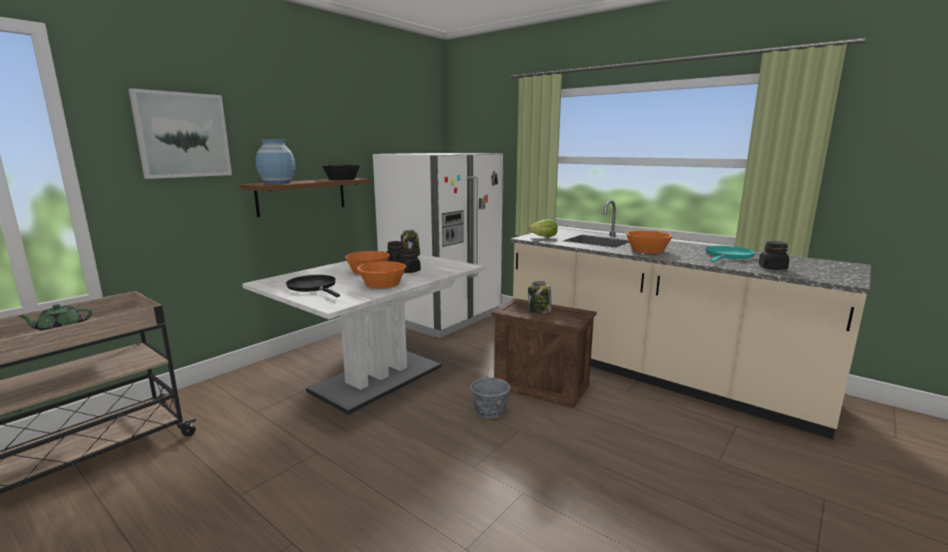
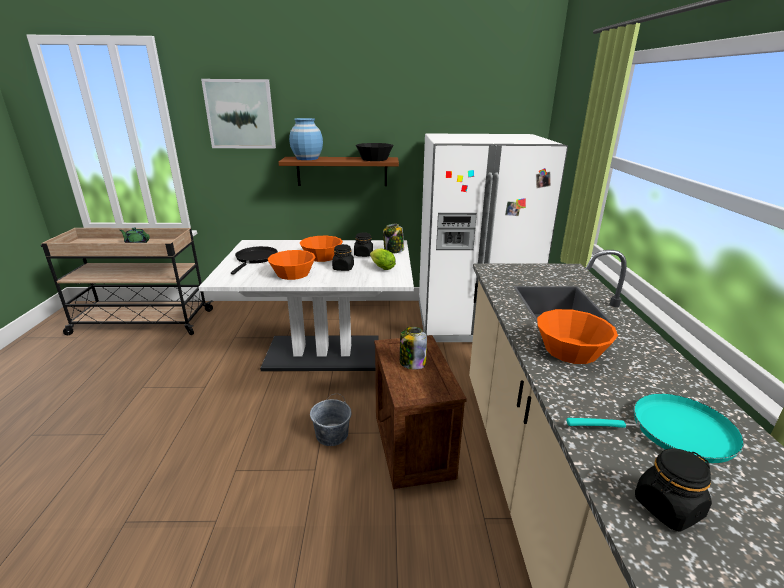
camera: 50 degrees right, 10 degrees up
(542, 237) = (513, 273): lettuce -> lettuce (381, 267)

